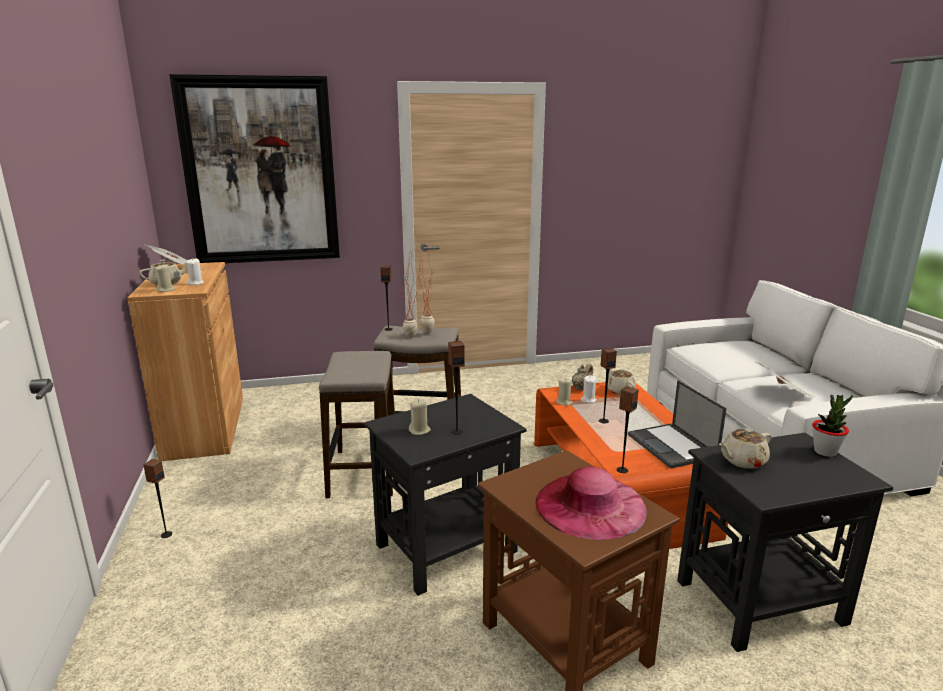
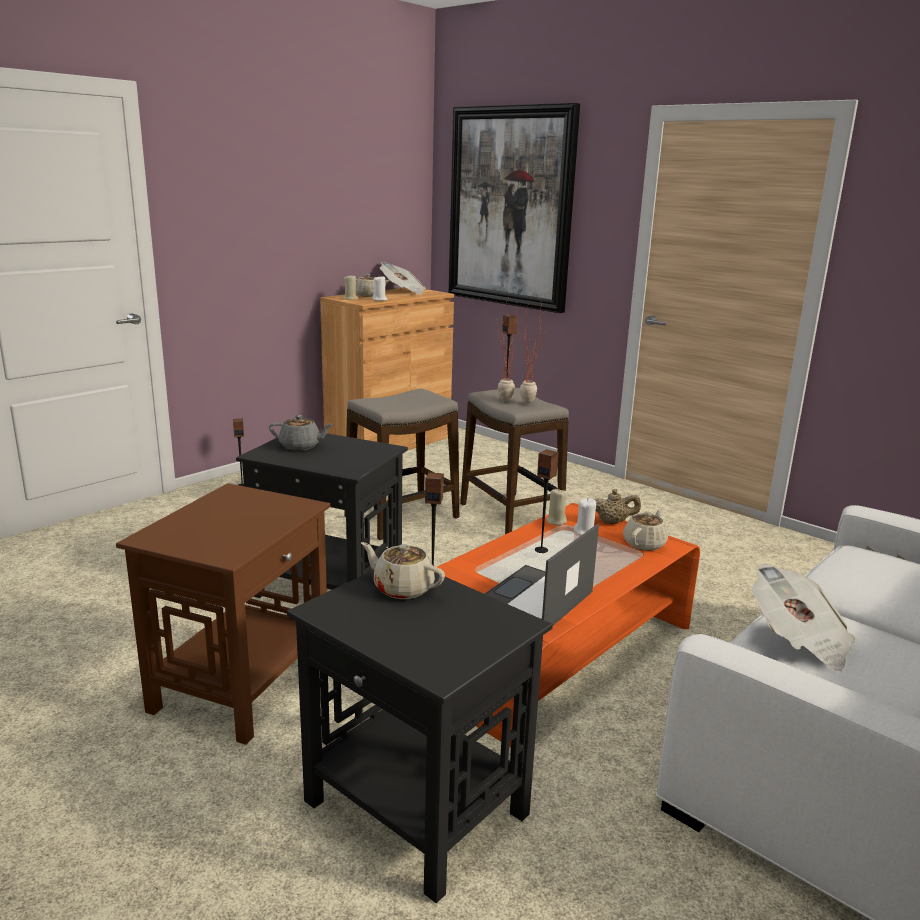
camera: 55 degrees right, 0 degrees up
(419, 430) = (301, 446): beige candle -> grey teapot
(457, 431) = (315, 457): speaker -> none
(590, 505) = (222, 528): pink hat -> none
(825, 452) = (499, 640): potted plant -> none

